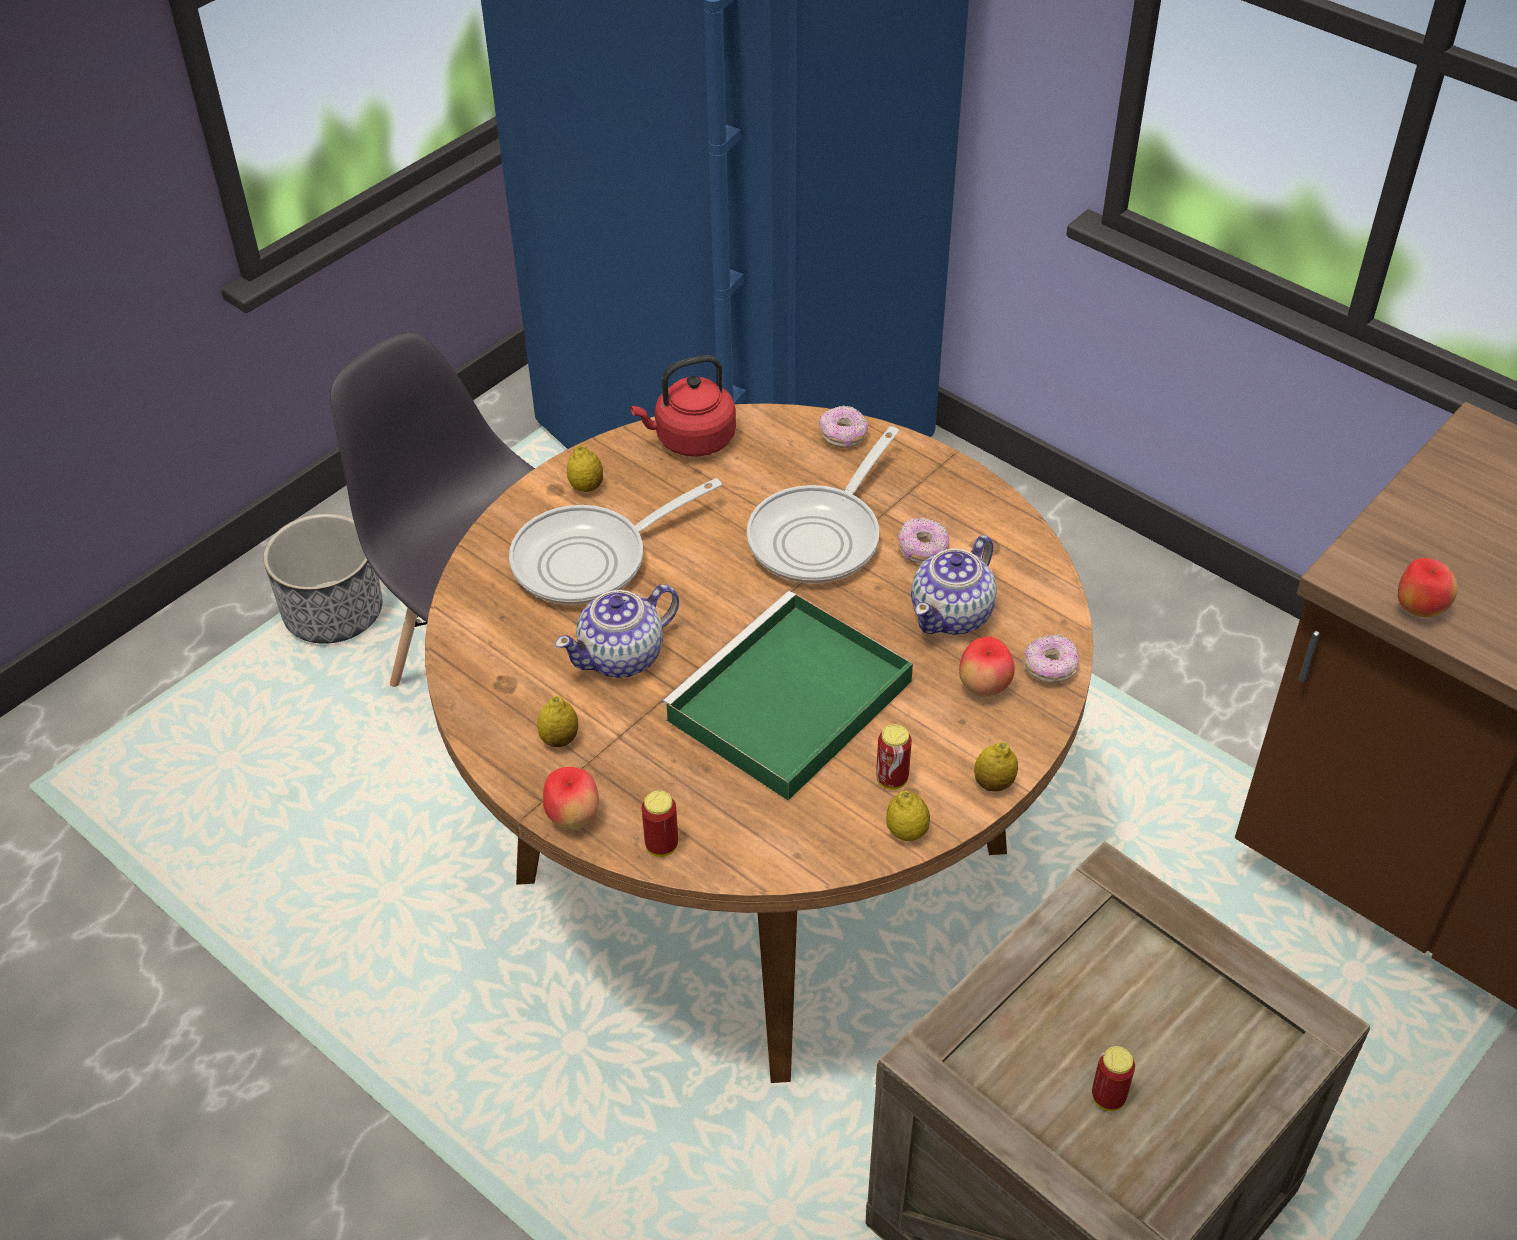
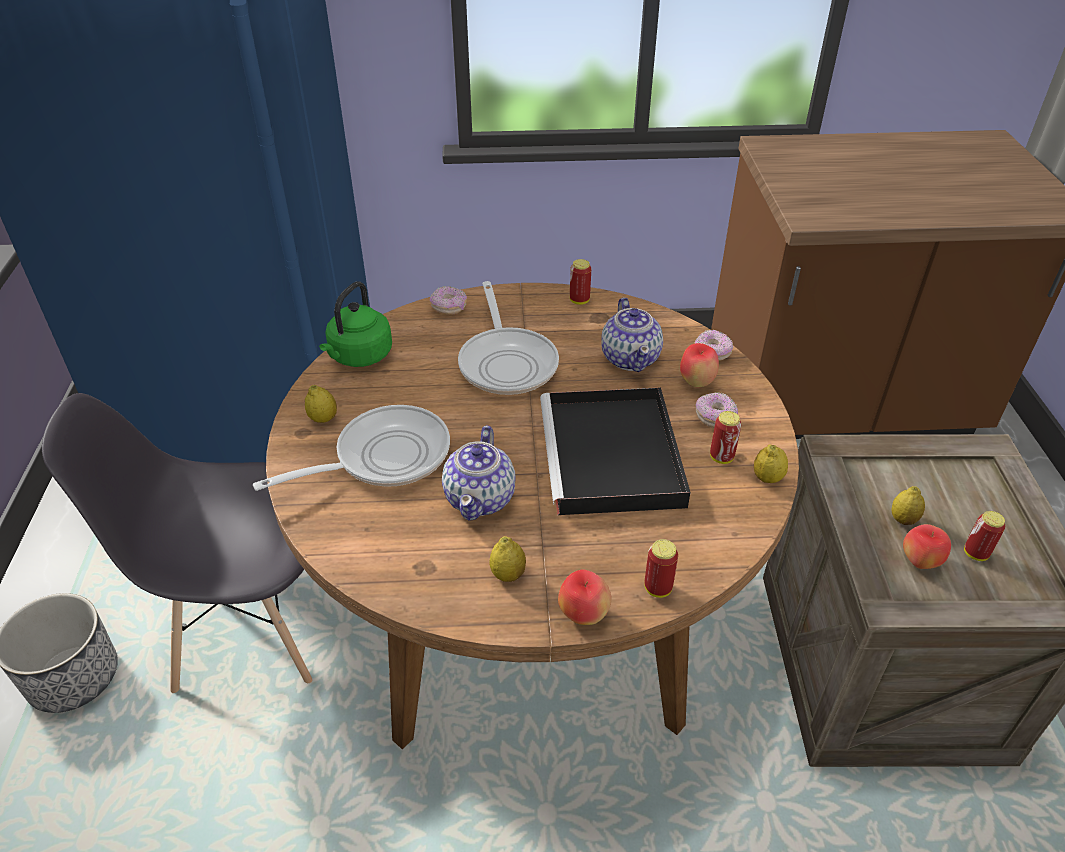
camera: 45 degrees left, 5 degrees down
(591, 560) = (383, 457): frying pan -> frying pan turned 135 degrees counterclockwise
(691, 440) = (359, 357): red kettle -> green kettle
(787, 704) = (613, 458): green tray -> black tray
(922, 550) = (571, 337): donut -> donut (715, 418)
(992, 512) = (579, 301): none -> can
(994, 783) = (769, 424): lemon -> lemon (903, 519)
(1418, 609) = (854, 218): apple -> apple (920, 562)

